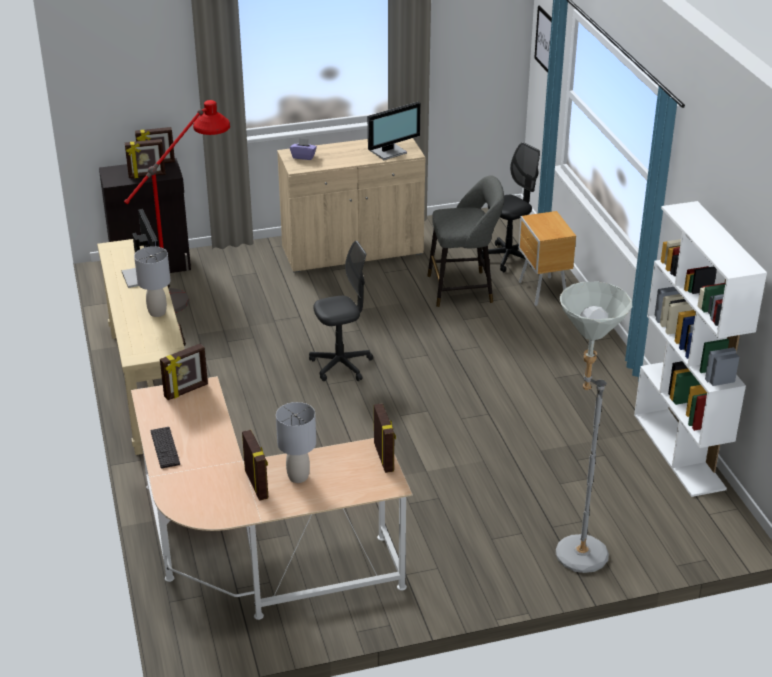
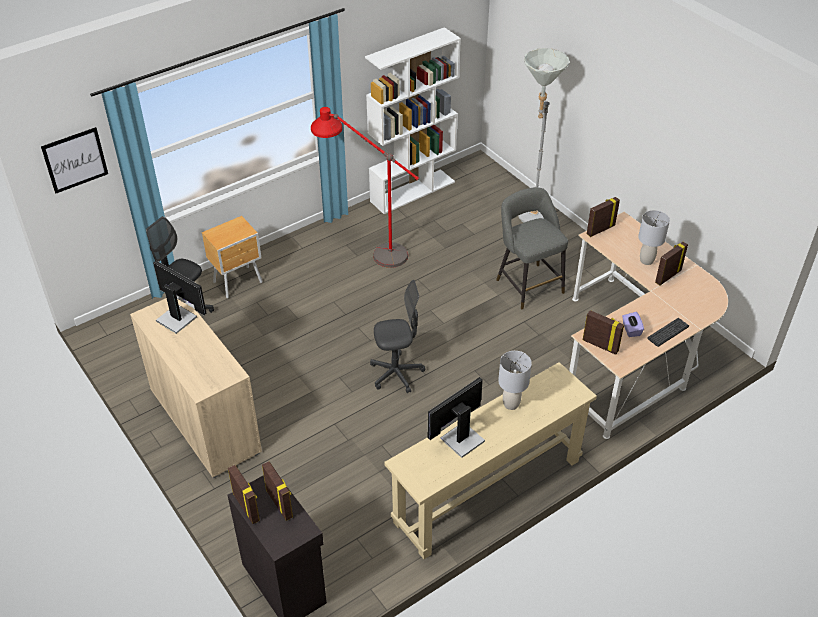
camera: 110 degrees left, 10 degrees up
(190, 290) = (320, 525): red floor lamp -> red floor lamp (367, 249)
(303, 156) = (206, 377): purple tissue box -> purple tissue box (631, 330)
(341, 365) = (396, 374): grey office chair -> grey office chair turned 120 degrees clockwise
(464, 289) = (249, 328): grey stool -> grey stool (527, 284)

